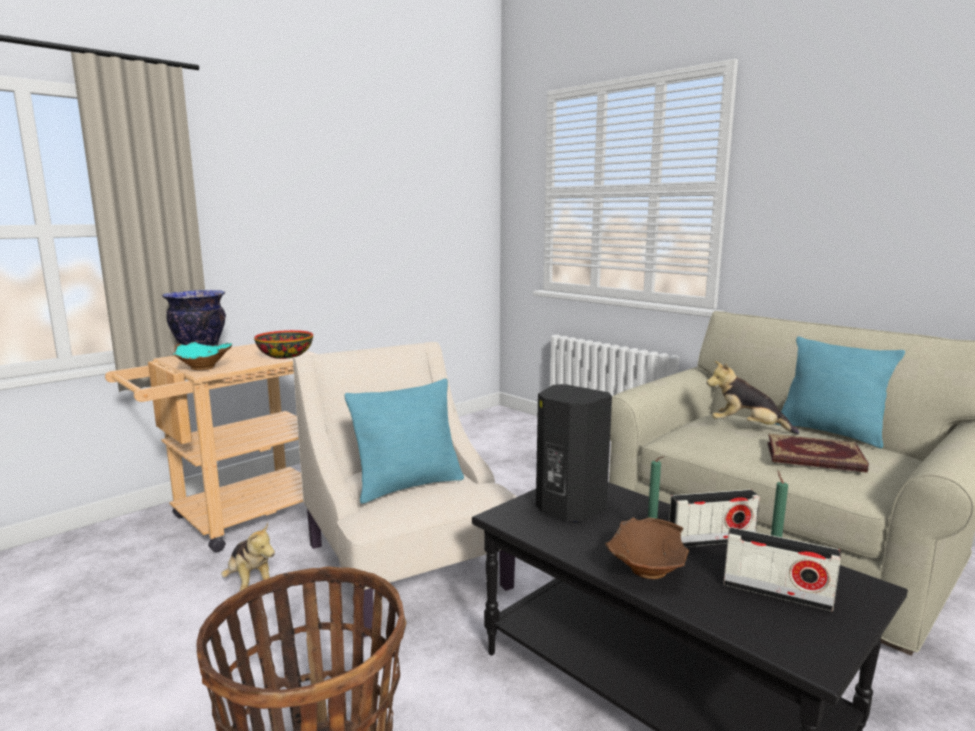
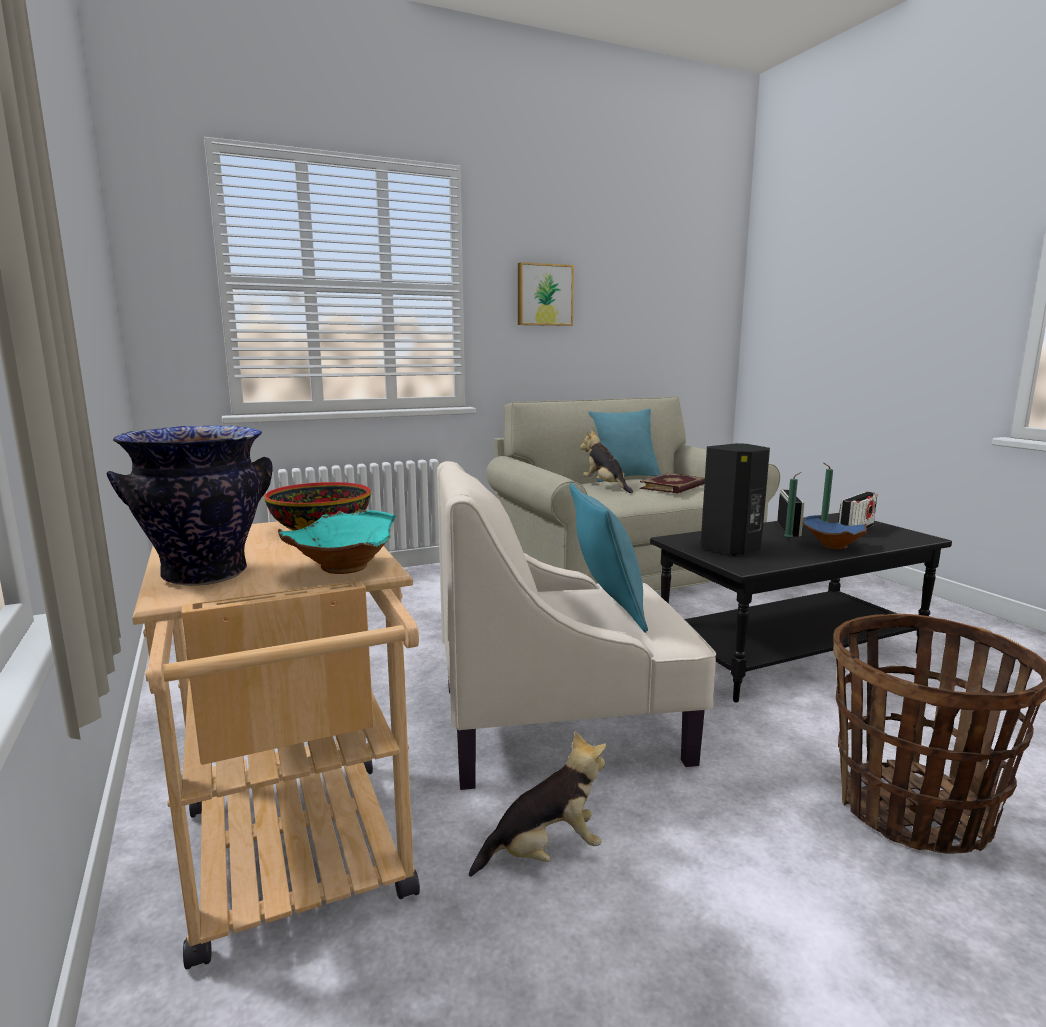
camera: 70 degrees left, 0 degrees up
(645, 569) = (832, 547): brown bowl -> blue bowl
(747, 428) = (605, 486): plush toy -> plush toy turned 105 degrees clockwise
(828, 188) = (544, 295): none -> picture

